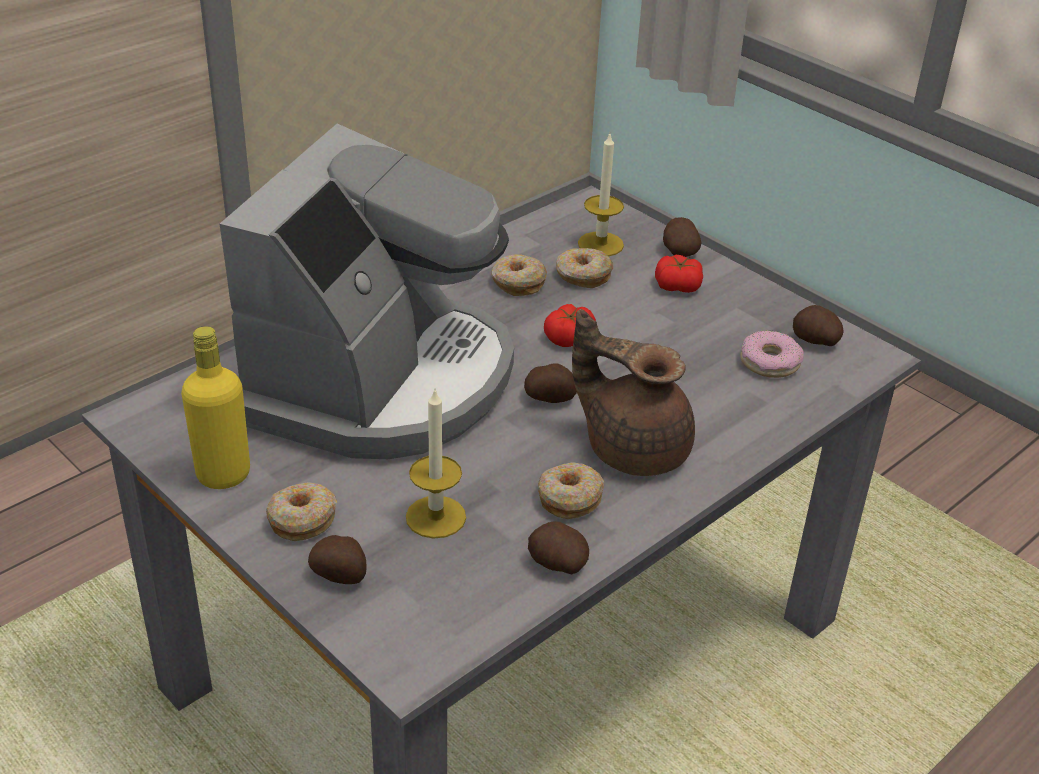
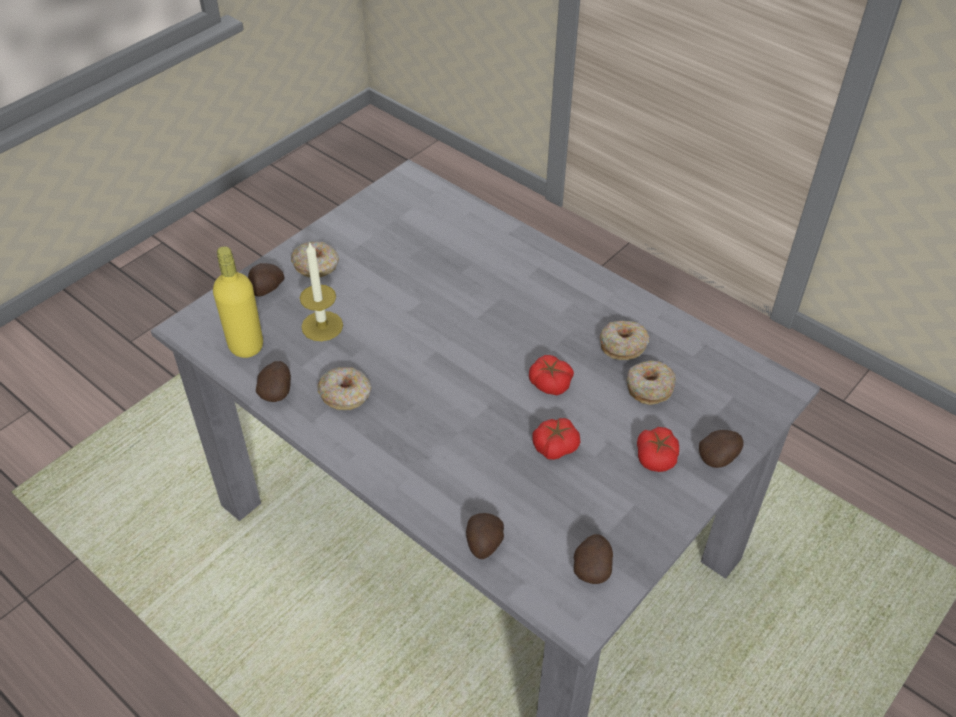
camera: 85 degrees right, 10 degrees up
(223, 475) = (356, 225): yellow bottle -> yellow bottle (246, 345)
(381, 381) = (467, 282): coffee machine -> none
(550, 398) = (464, 376): potato -> potato (483, 544)
(600, 244) = (709, 398): candle -> none
(633, 447) = (409, 430): brown teapot -> none
(661, 345) = (555, 446): none -> tomato
(770, 362) = (547, 528): donut -> none

